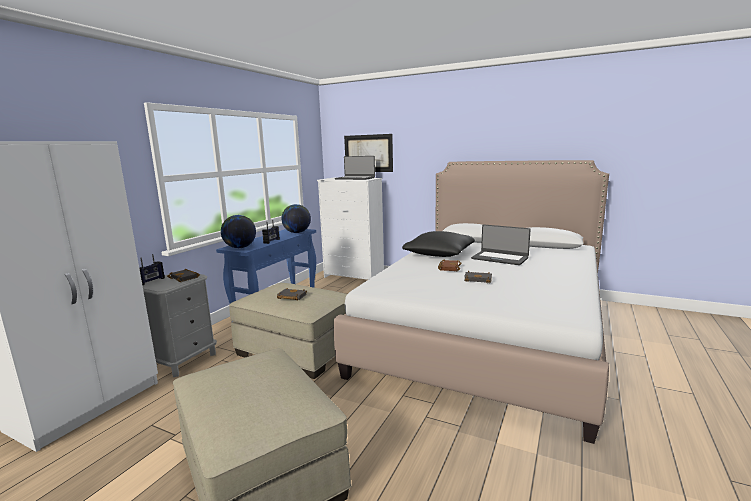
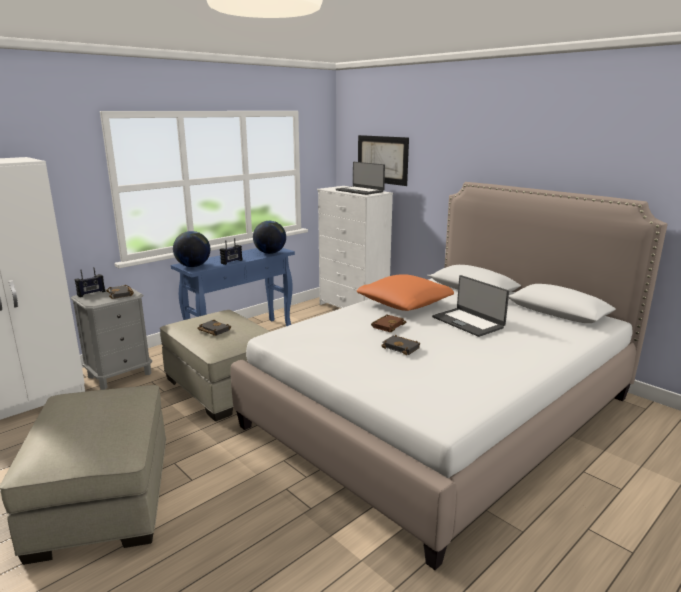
camera: 20 degrees right, 5 degrees up
(439, 254) = (404, 304): black pillow -> orange pillow

